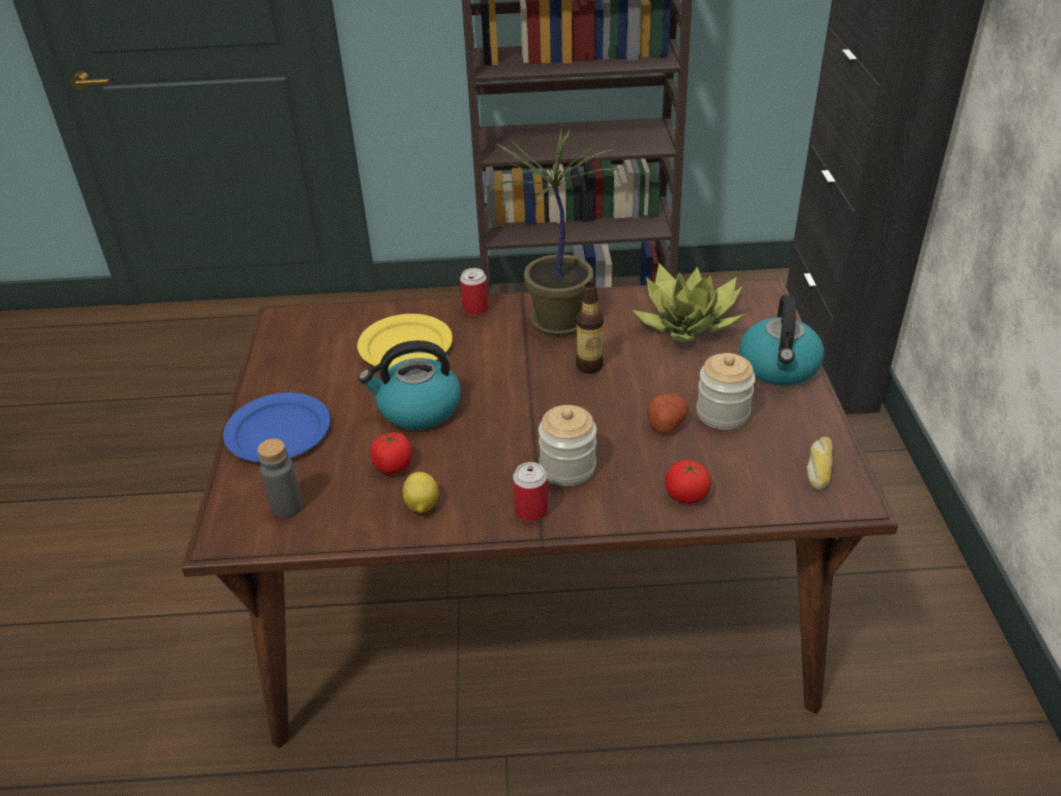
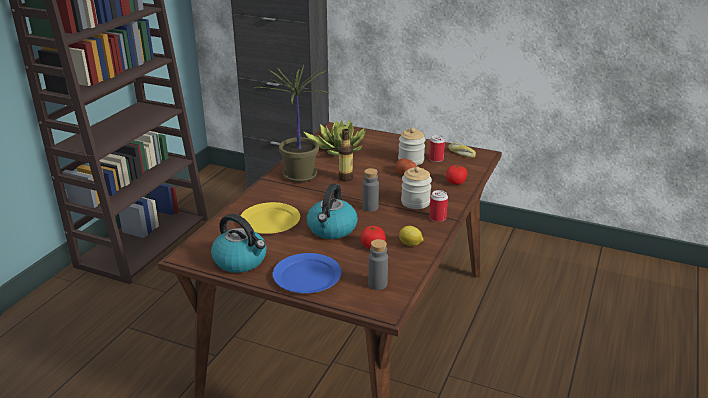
camera: 65 degrees left, 10 degrees down
(475, 309) = (260, 194): can -> can (436, 159)
(511, 424) = (370, 207): none -> grey bottle
(779, 367) = (392, 141): kettle -> kettle (241, 261)

